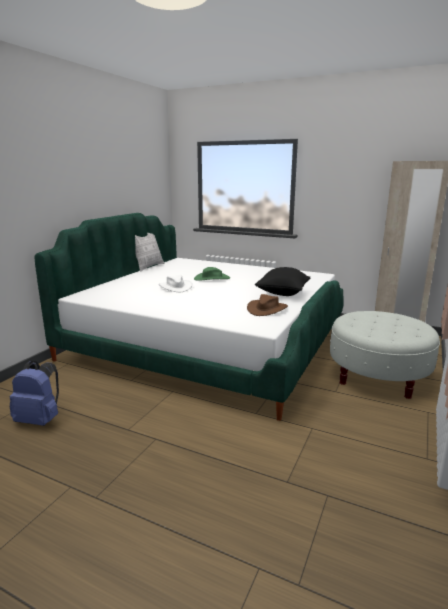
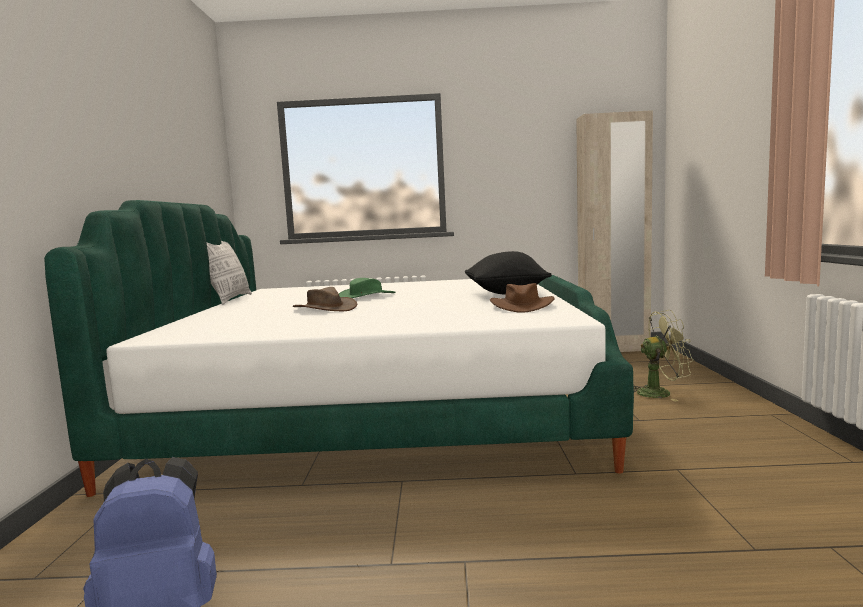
camera: 25 degrees left, 10 degrees down
(175, 287) = (325, 308): white hat -> brown hat
(377, 376) = (660, 393): white ottoman -> green fan

